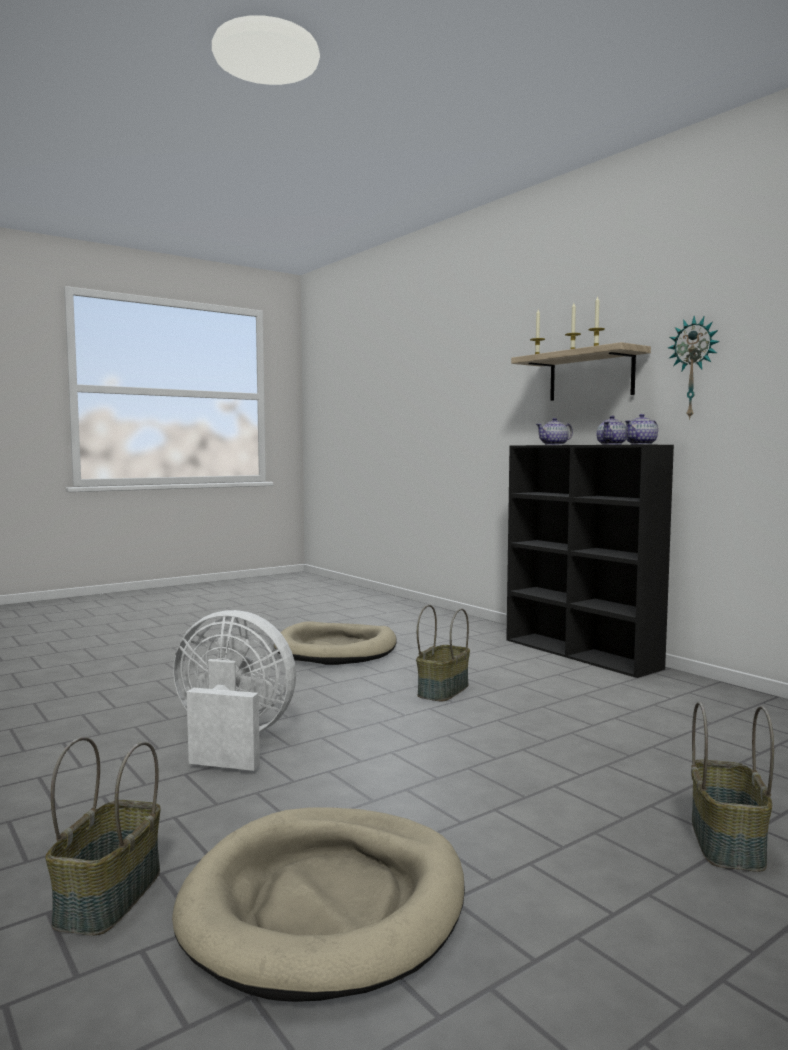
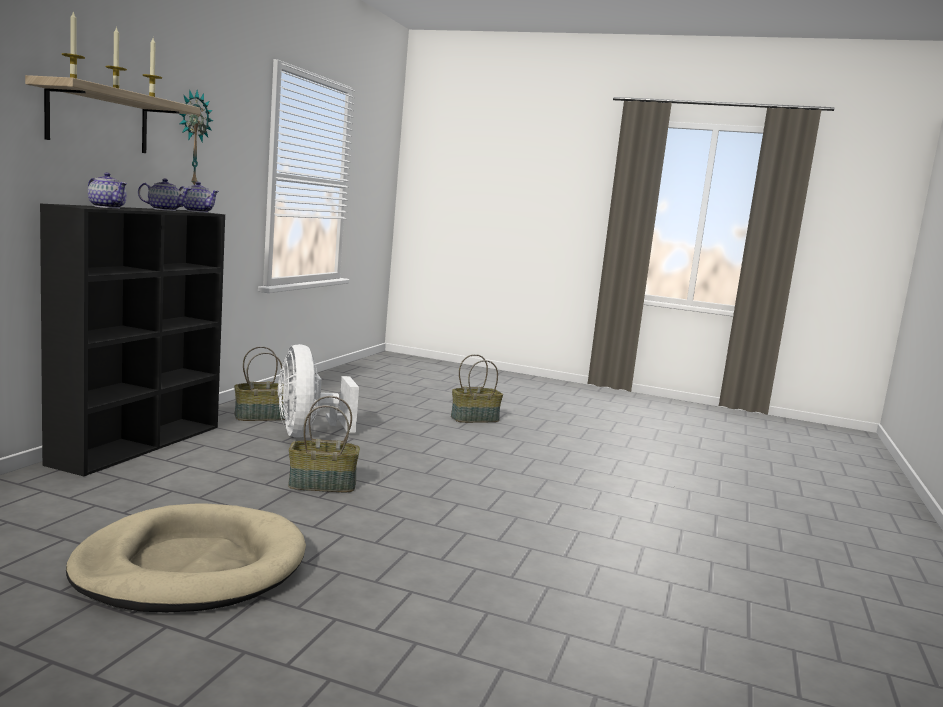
camera: 125 degrees left, 5 degrees up
(110, 897) = (717, 512): basket -> basket (262, 416)
(232, 742) = (543, 539): white fan -> white fan (307, 434)
(326, 904) = (637, 473): beige dog bed -> none

